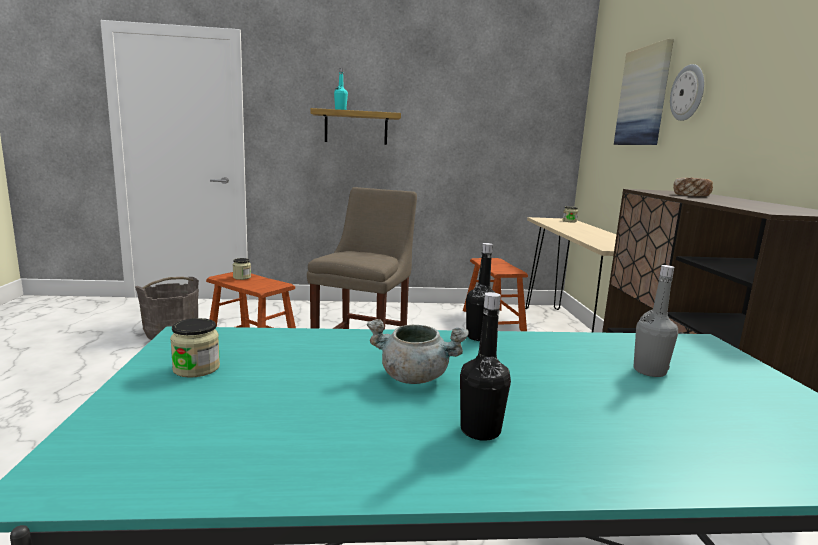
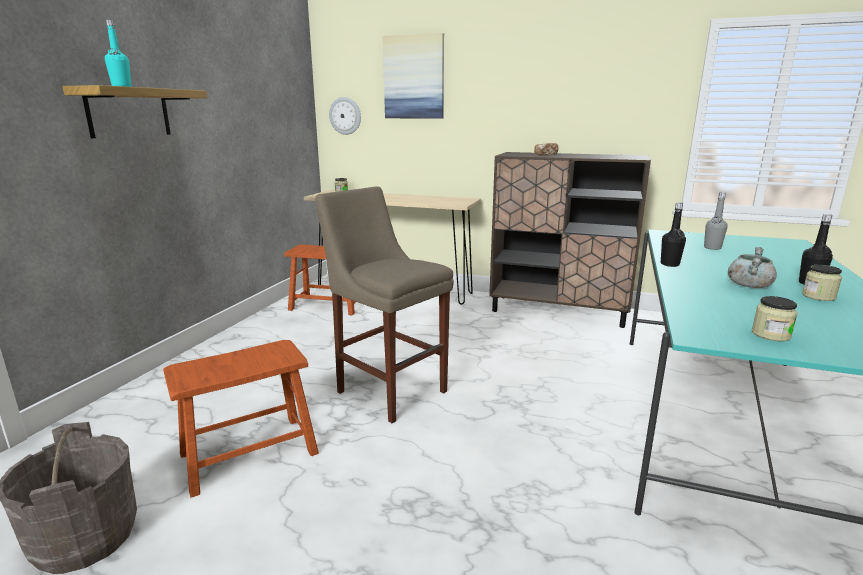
camera: 65 degrees left, 5 degrees up
(242, 277) = (211, 367): jar -> jar (818, 296)
(688, 93) = (473, 79): wall clock -> wall clock (345, 116)

